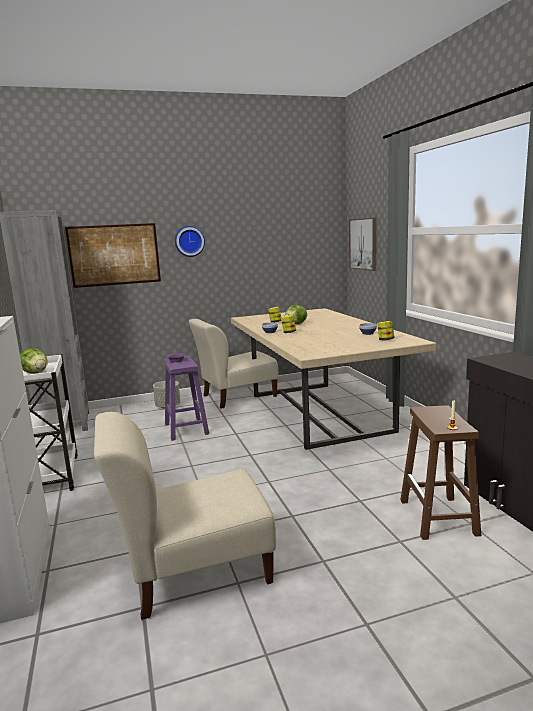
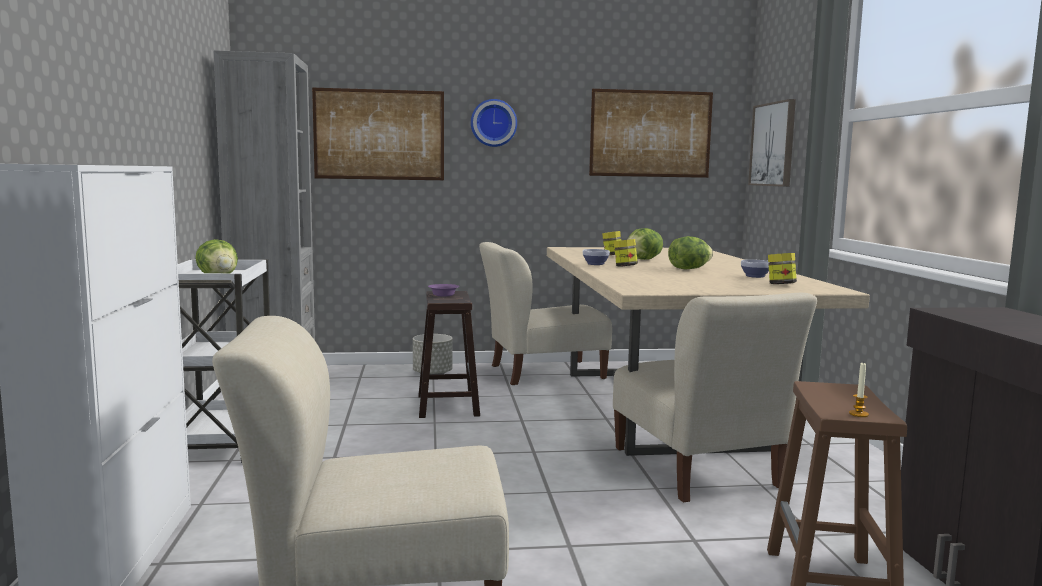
camera: 10 degrees right, 5 degrees down
(186, 428) = (447, 405): purple stool -> brown stool
(288, 240) = (650, 134): none -> picture
(327, 331) = (689, 269): none -> lettuce
(349, 454) = (698, 471): none -> beige chair

